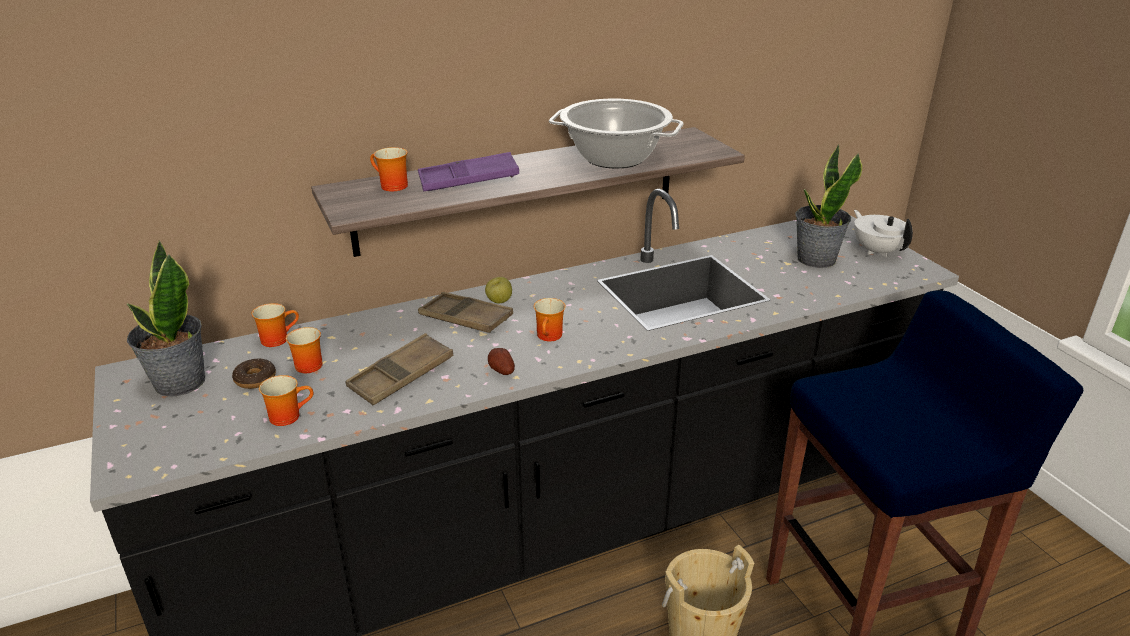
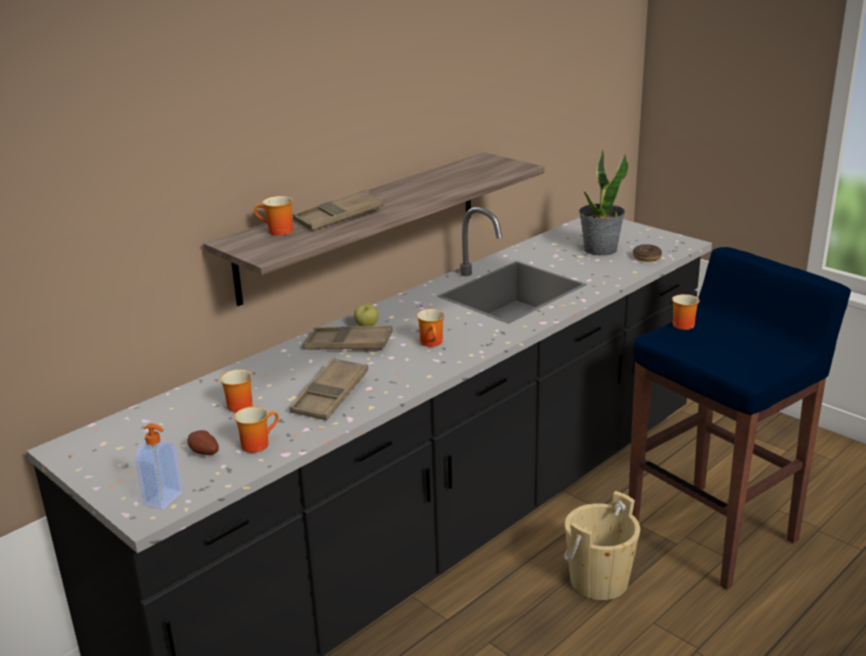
camera: 20 degrees left, 5 degrees down
(155, 457) = (164, 499): none -> soap dispenser
(179, 382) = (127, 444): potted plant -> none
(255, 379) = (199, 425): donut -> donut (646, 257)
(277, 338) = (188, 393): mug -> mug (683, 324)
(468, 180) = (340, 217): purple tray -> brown tray
(501, 371) = (413, 374): potato -> potato (203, 453)
(615, 158) = (445, 183): cooking pot -> none
(877, 251) = (642, 236): white teapot -> none

